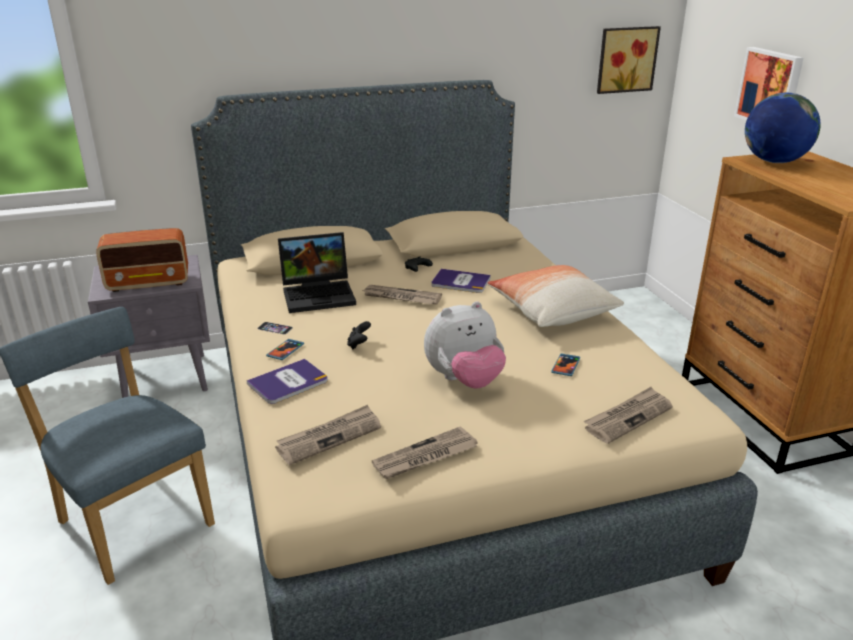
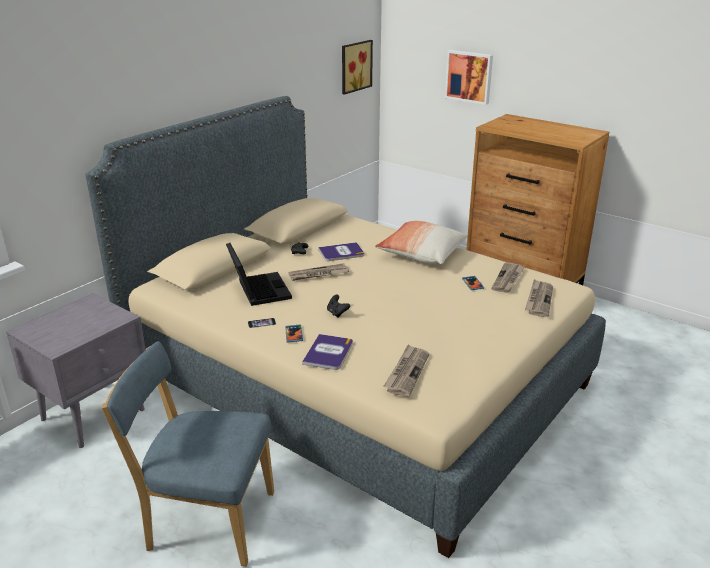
camera: 35 degrees left, 0 degrees up
(149, 283) = (87, 327): radio -> none
(320, 294) = (258, 290): laptop -> laptop turned 60 degrees counterclockwise
(425, 457) = (472, 361): newspaper -> newspaper (508, 279)
(464, 380) = (431, 312): plush toy -> none
(774, 161) = (505, 124): globe -> none

